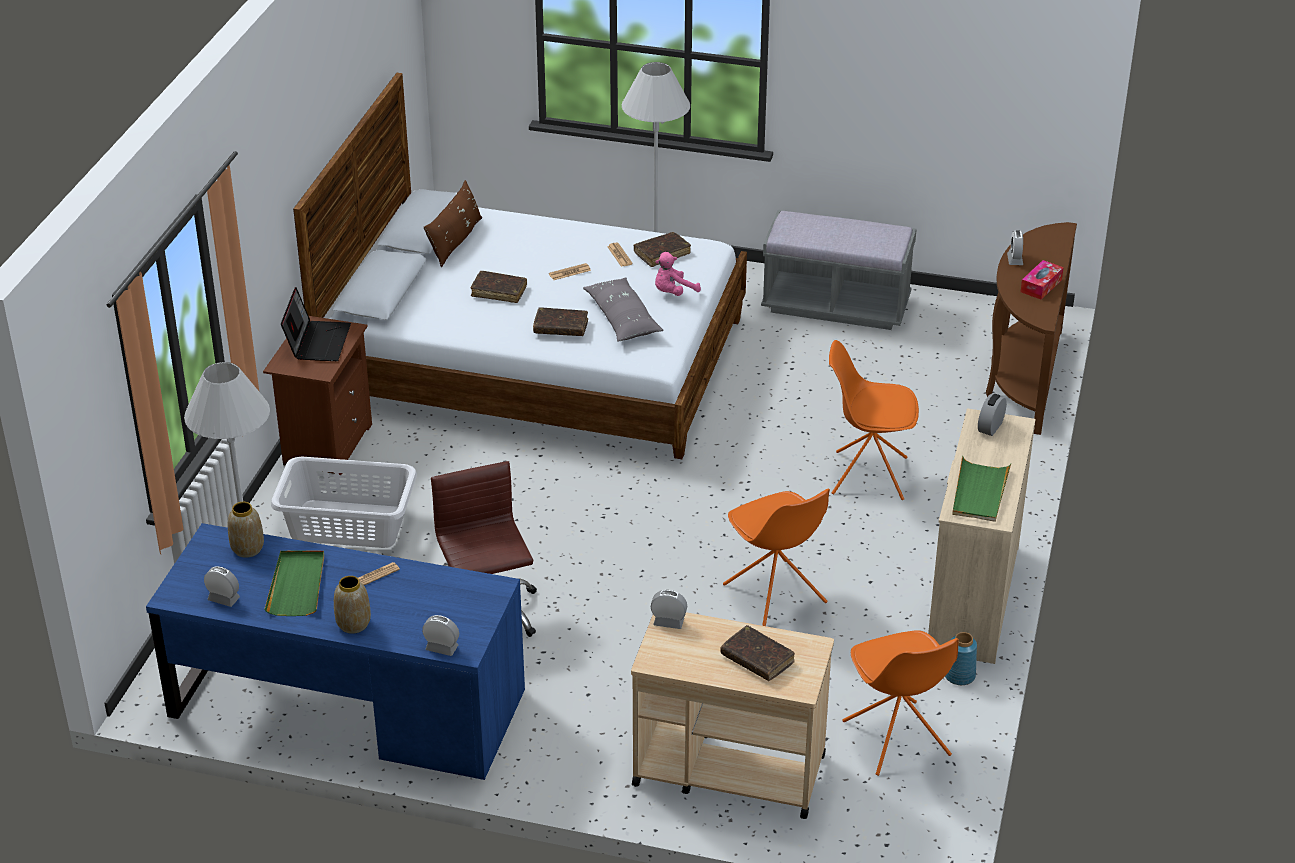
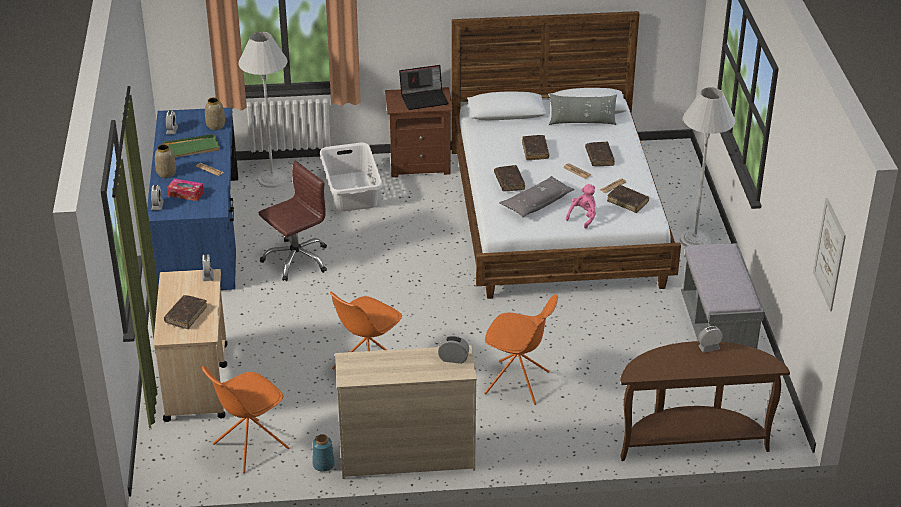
camera: 70 degrees right, 0 degrees up
(455, 241) = (582, 122): brown pillow -> grey pillow
(548, 249) = (599, 157): none -> brown book
(673, 293) = (583, 217): pink plush toy -> pink plush toy turned 90 degrees clockwise
(867, 475) = (518, 383): orange chair -> orange chair turned 120 degrees clockwise
(979, 492) = (373, 366): green tray -> none
(1041, 286) = (680, 366): tissue box -> tissue box (186, 194)
(1045, 80) = (829, 254): none -> picture

